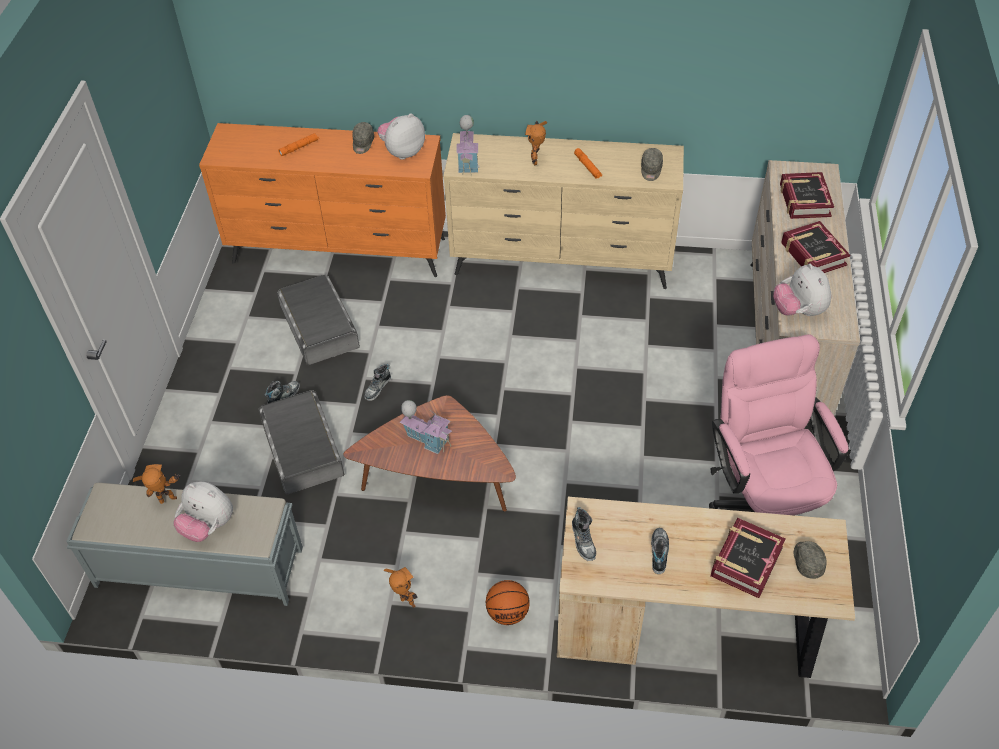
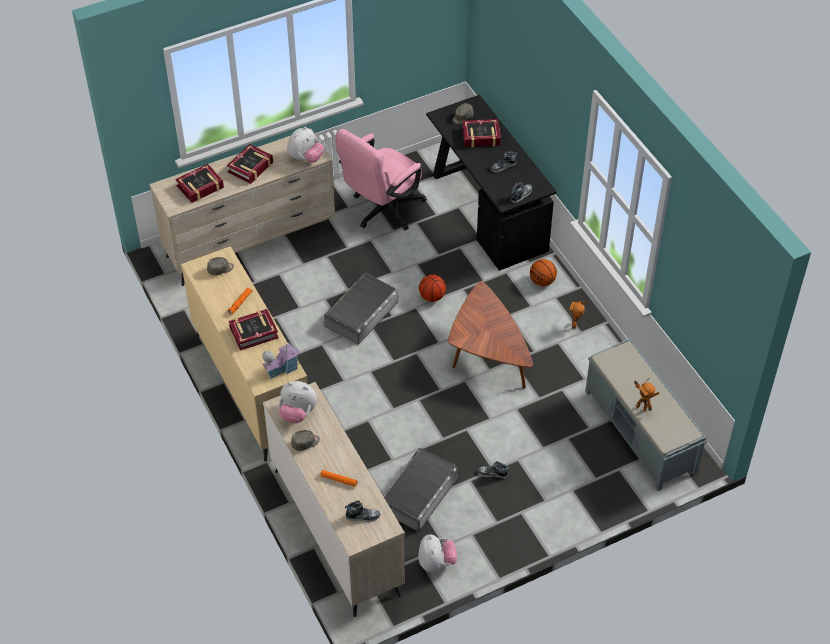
camera: 125 degrees left, 0 degrees up
(208, 526) = (637, 378): plush toy -> plush toy (436, 563)
(303, 448) = (522, 436): grey storage box -> grey storage box (361, 313)
(340, 251) = (336, 530): orange dresser -> beige dresser
(378, 388) = (444, 426): shoe -> shoe (362, 516)
(428, 439) = (488, 332): toy house -> none
(536, 161) = (253, 332): toy robot -> book
(571, 475) = (432, 297): none -> basketball
(688, 627) = (487, 210): beige desk -> black desk

